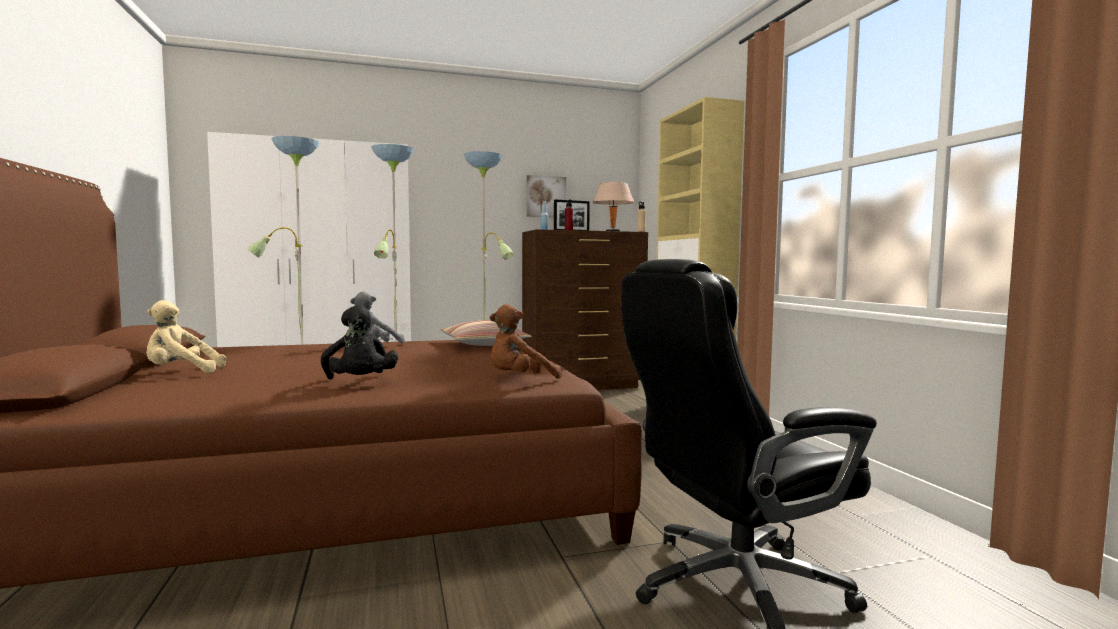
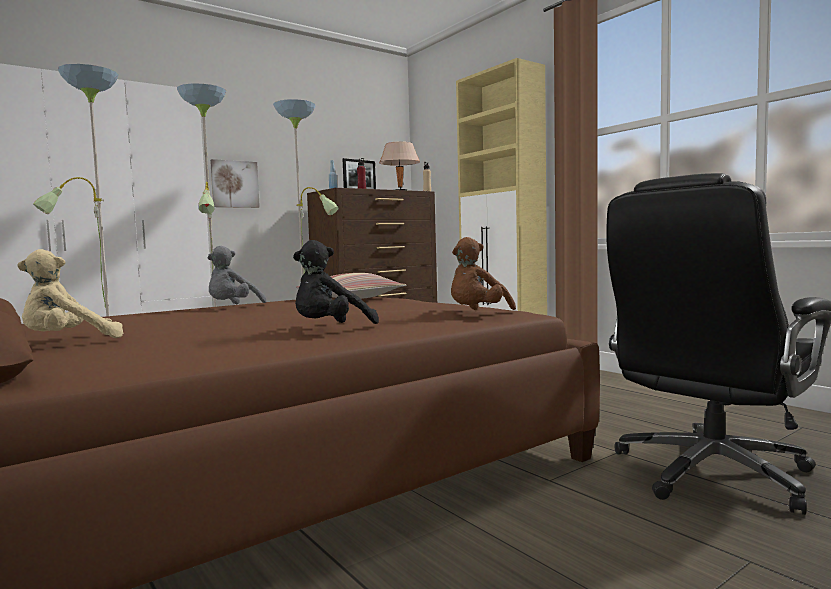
camera: 20 degrees left, 0 degrees up
(360, 383) = (330, 329): black plush toy -> black plush toy turned 90 degrees clockwise
(545, 196) = (326, 156): picture -> picture (234, 184)

